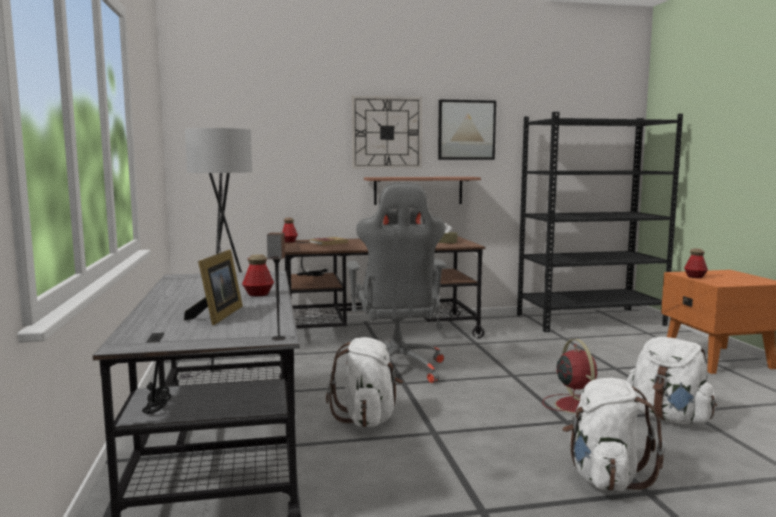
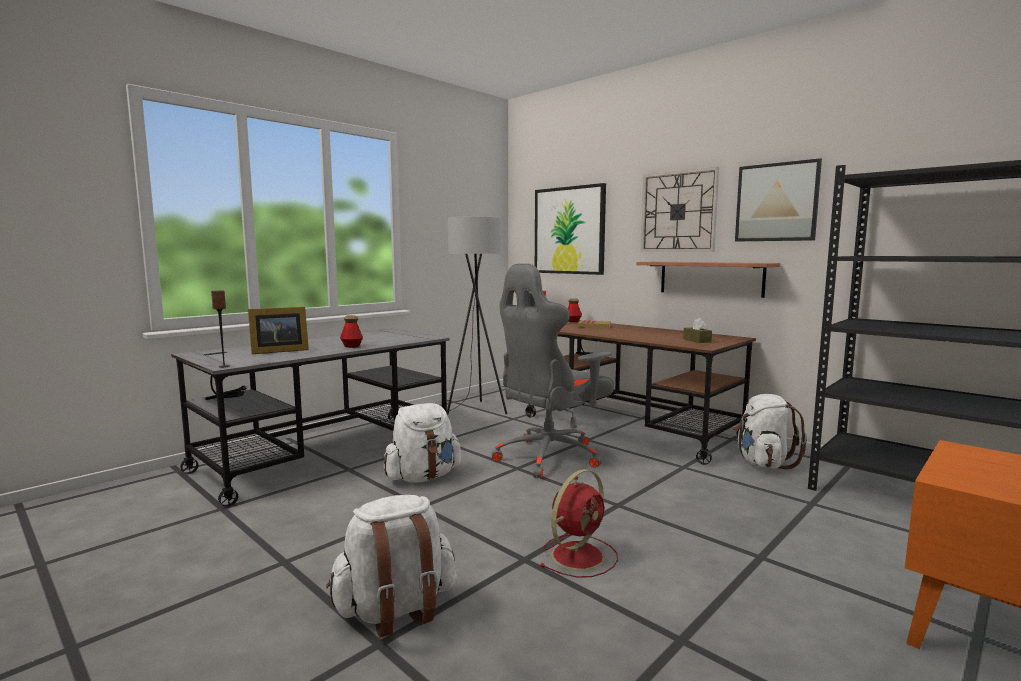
camera: 55 degrees right, 0 degrees up
(262, 145) = (569, 230): none -> picture
(668, 418) = (630, 627): white backpack -> white backpack (763, 463)
(695, 277) = (961, 459): bottle -> none

